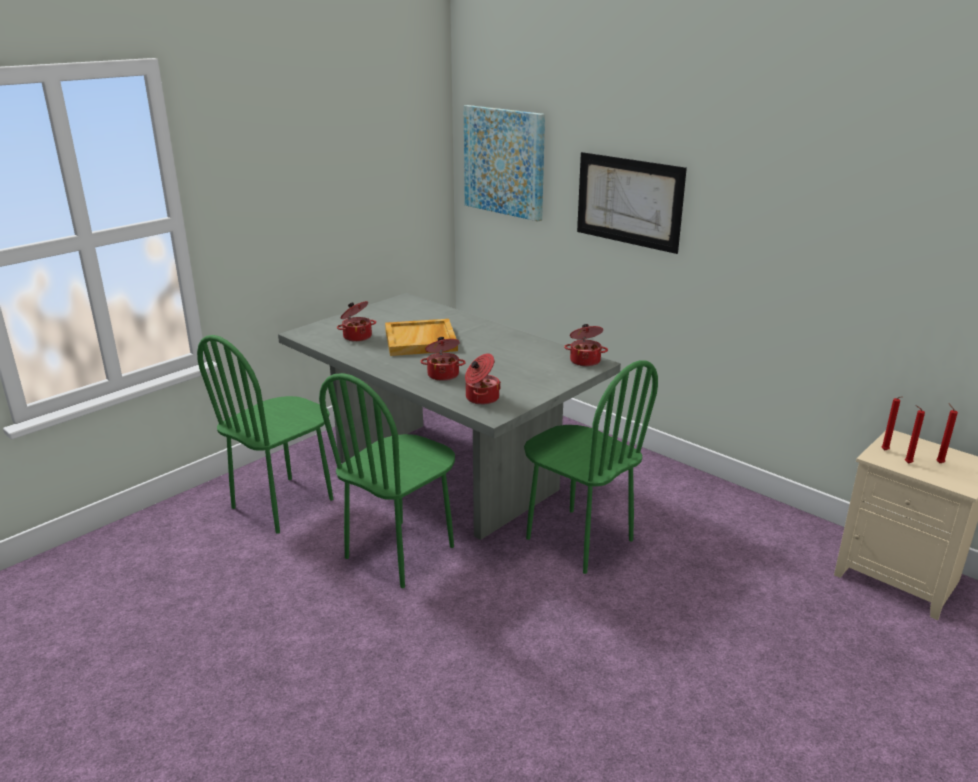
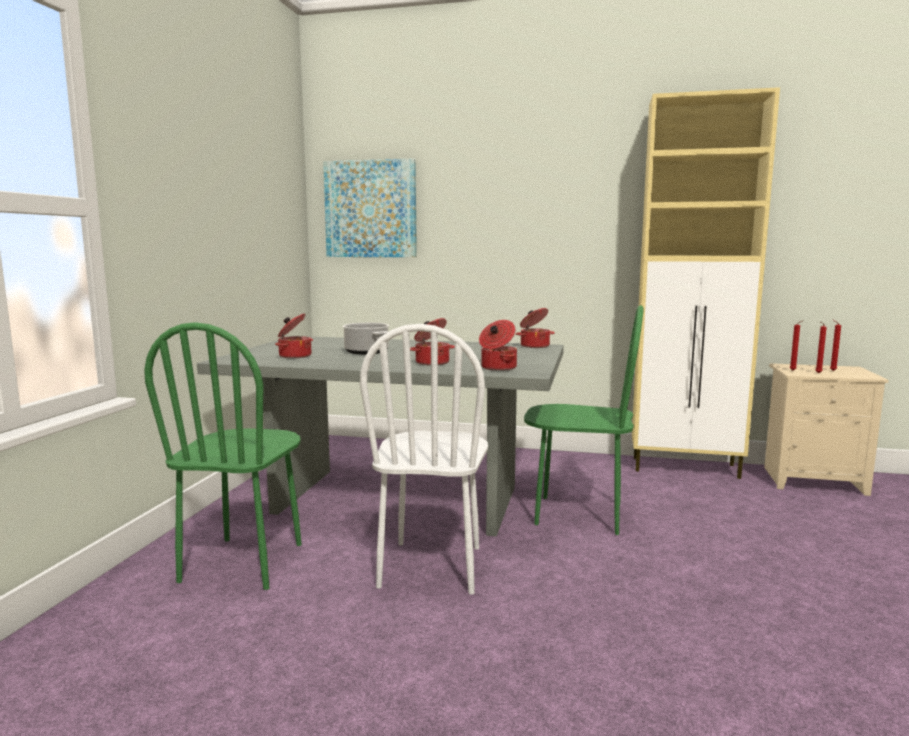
camera: 30 degrees left, 15 degrees down
(400, 552) = (432, 567): green chair -> white chair
(421, 341) = (367, 352): beige tray -> cooking pot
(629, 201) = (509, 224): picture -> none
(768, 517) = (686, 468): none -> beige cabinet

